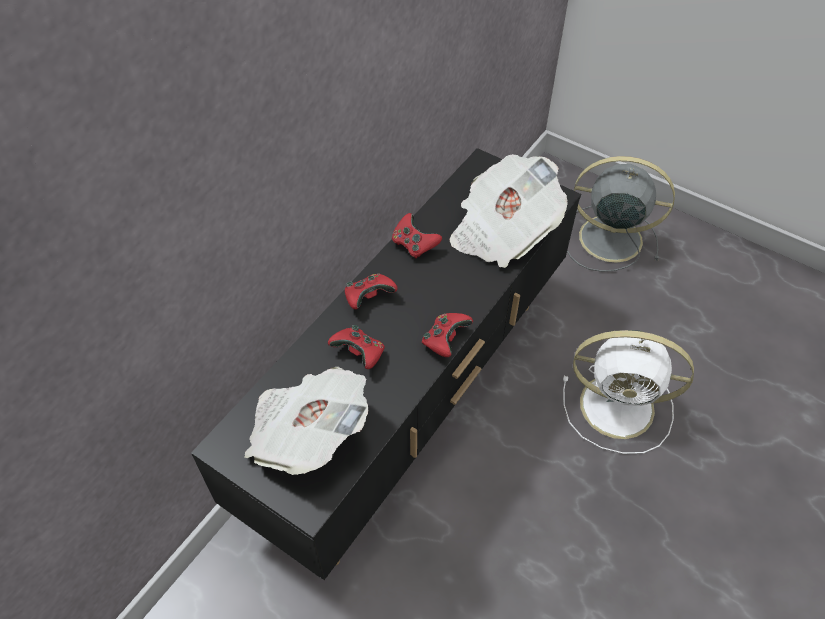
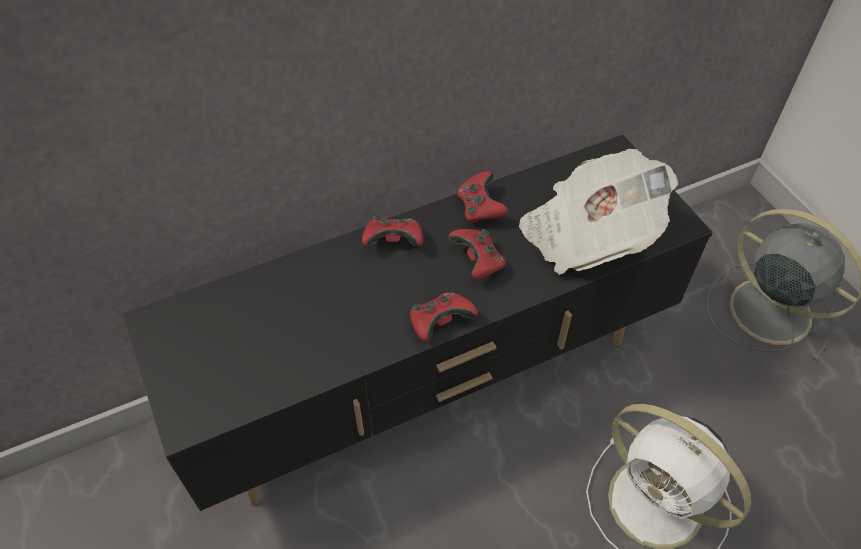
camera: 30 degrees right, 0 degrees up
(307, 433) = (236, 349): newspaper -> none
(360, 354) = (343, 295): red game controller -> red game controller (478, 262)

